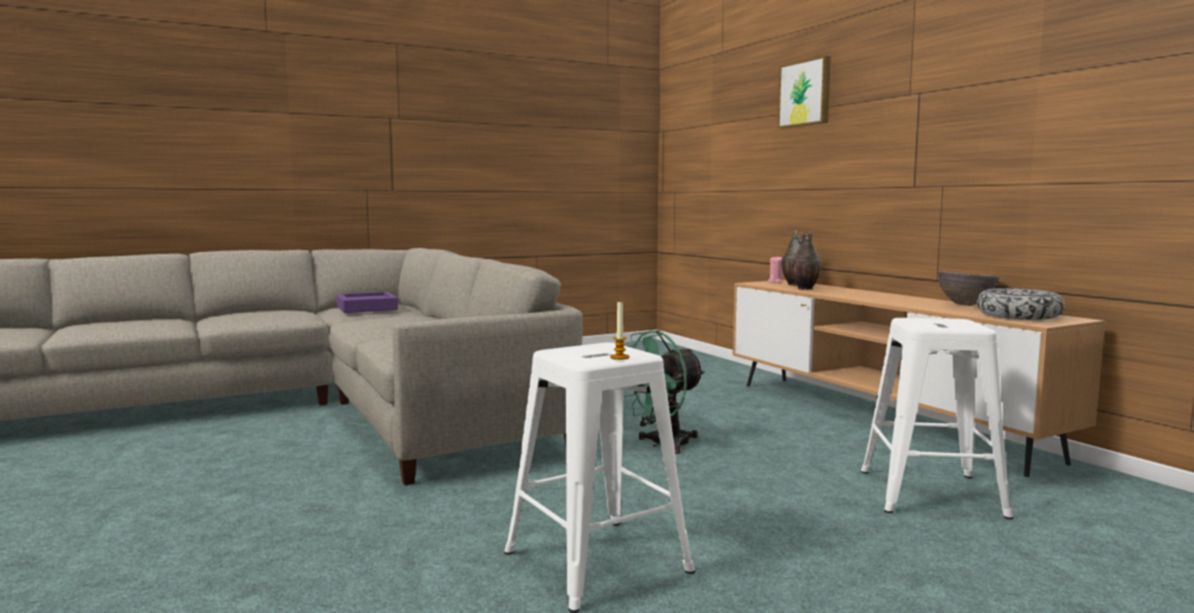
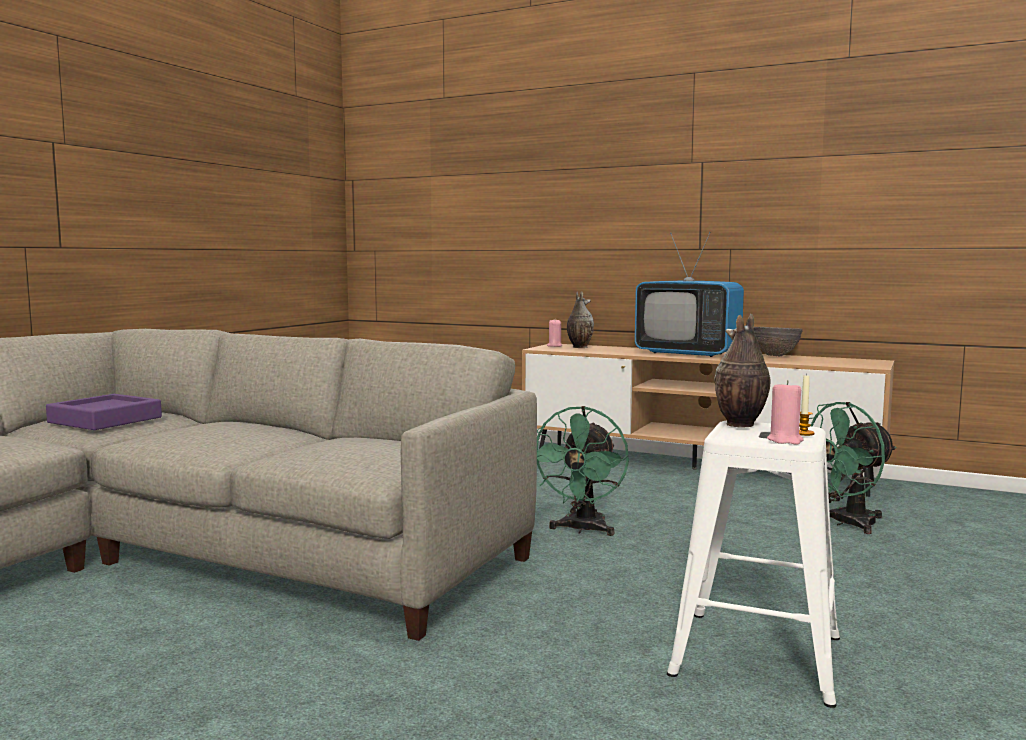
camera: 35 degrees left, 0 degrees up
(579, 359) = (785, 440): none -> pink candle
(804, 288) = (605, 351): vase -> vase (739, 425)
(806, 93) = (567, 152): picture -> none
(876, 296) = (687, 353): none -> television
(933, 493) = (846, 524): white stool -> green fan
(1018, 316) = (839, 362): bowl -> none

